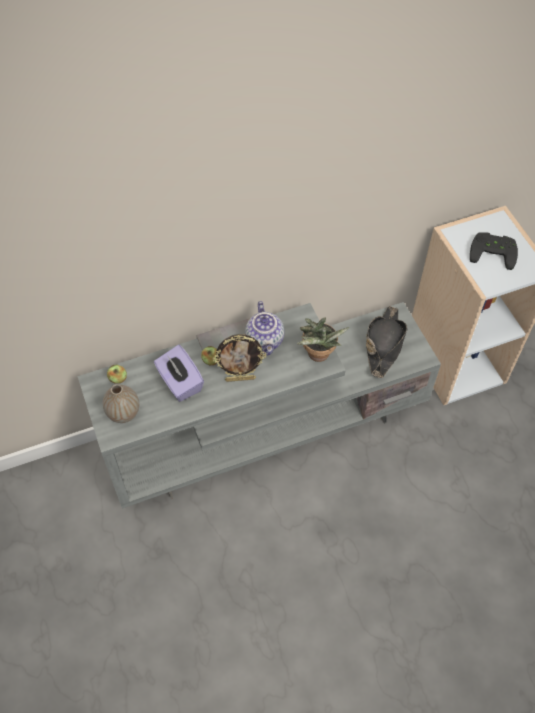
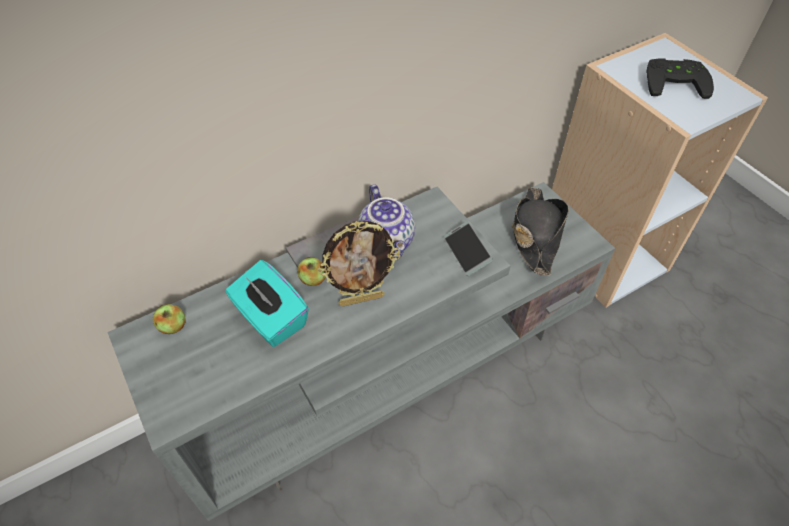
camera: 10 degrees left, 5 degrees down
(123, 413) = (186, 379): vase -> none
(180, 383) = (271, 319): purple tissue box -> turquoise tissue box
(318, 356) = (467, 252): potted plant -> phone

